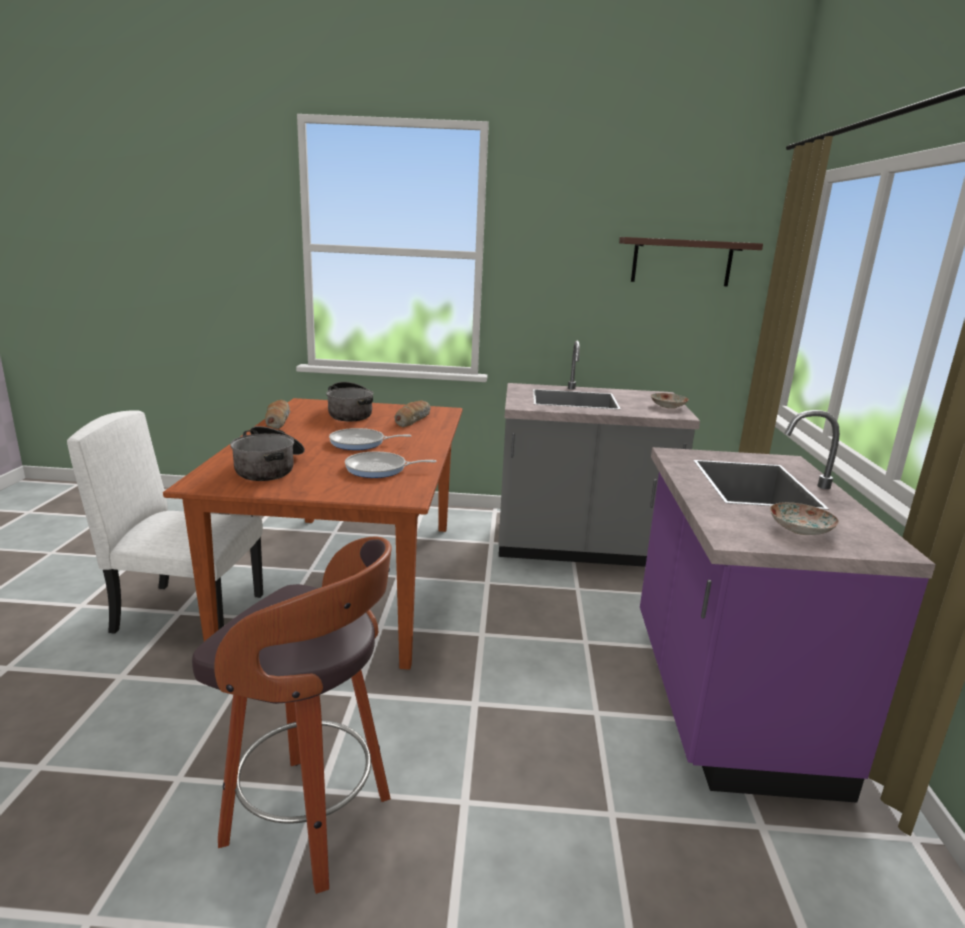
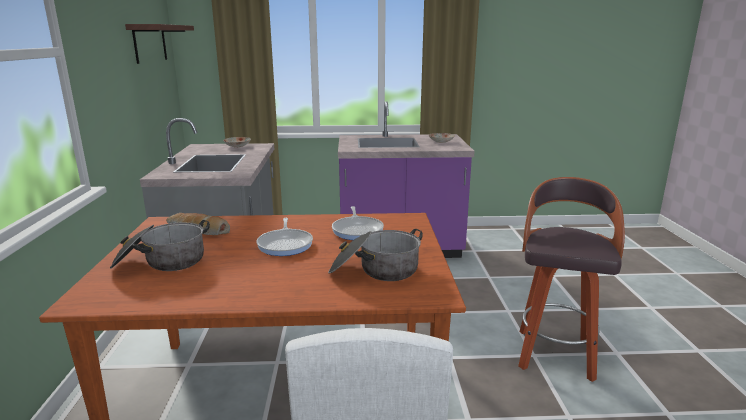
camera: 95 degrees left, 0 degrees up
(277, 420) = (190, 300): bread -> none

